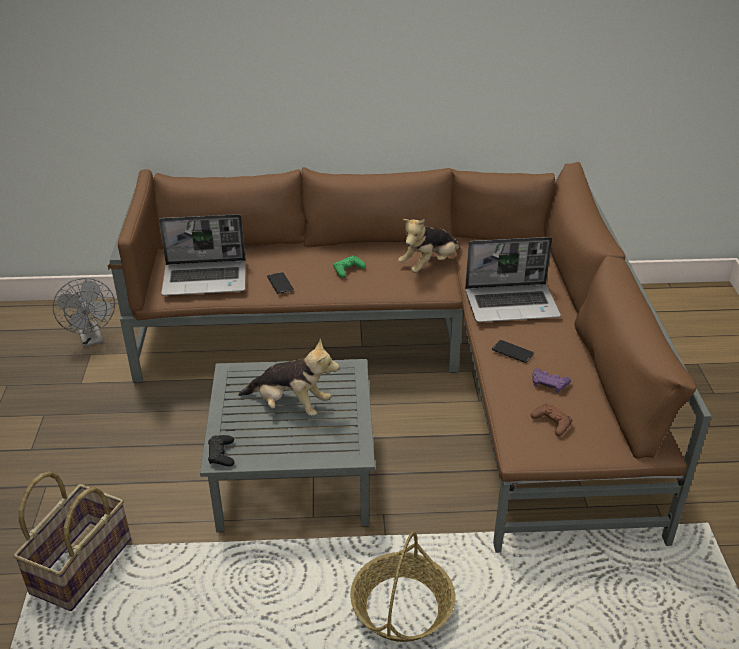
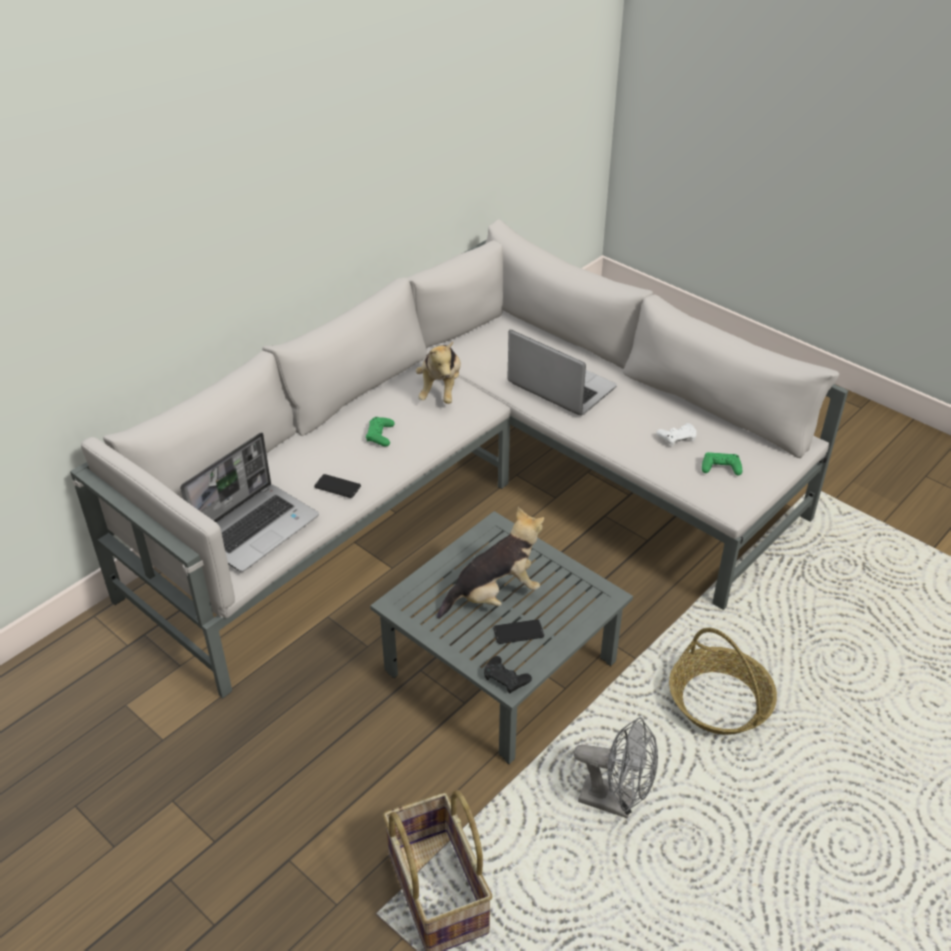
camera: 45 degrees left, 5 degrees up
(92, 339) = (102, 689): grey fan -> grey fan (616, 801)
(400, 383) = (475, 524): brown sofa -> white sofa
(512, 304) = (559, 386): laptop -> laptop turned 90 degrees counterclockwise
(512, 352) = (617, 428): phone -> phone (518, 632)
(549, 383) = (677, 438): purple game controller -> white game controller
(552, 422) = (720, 468): brown game controller -> green game controller

